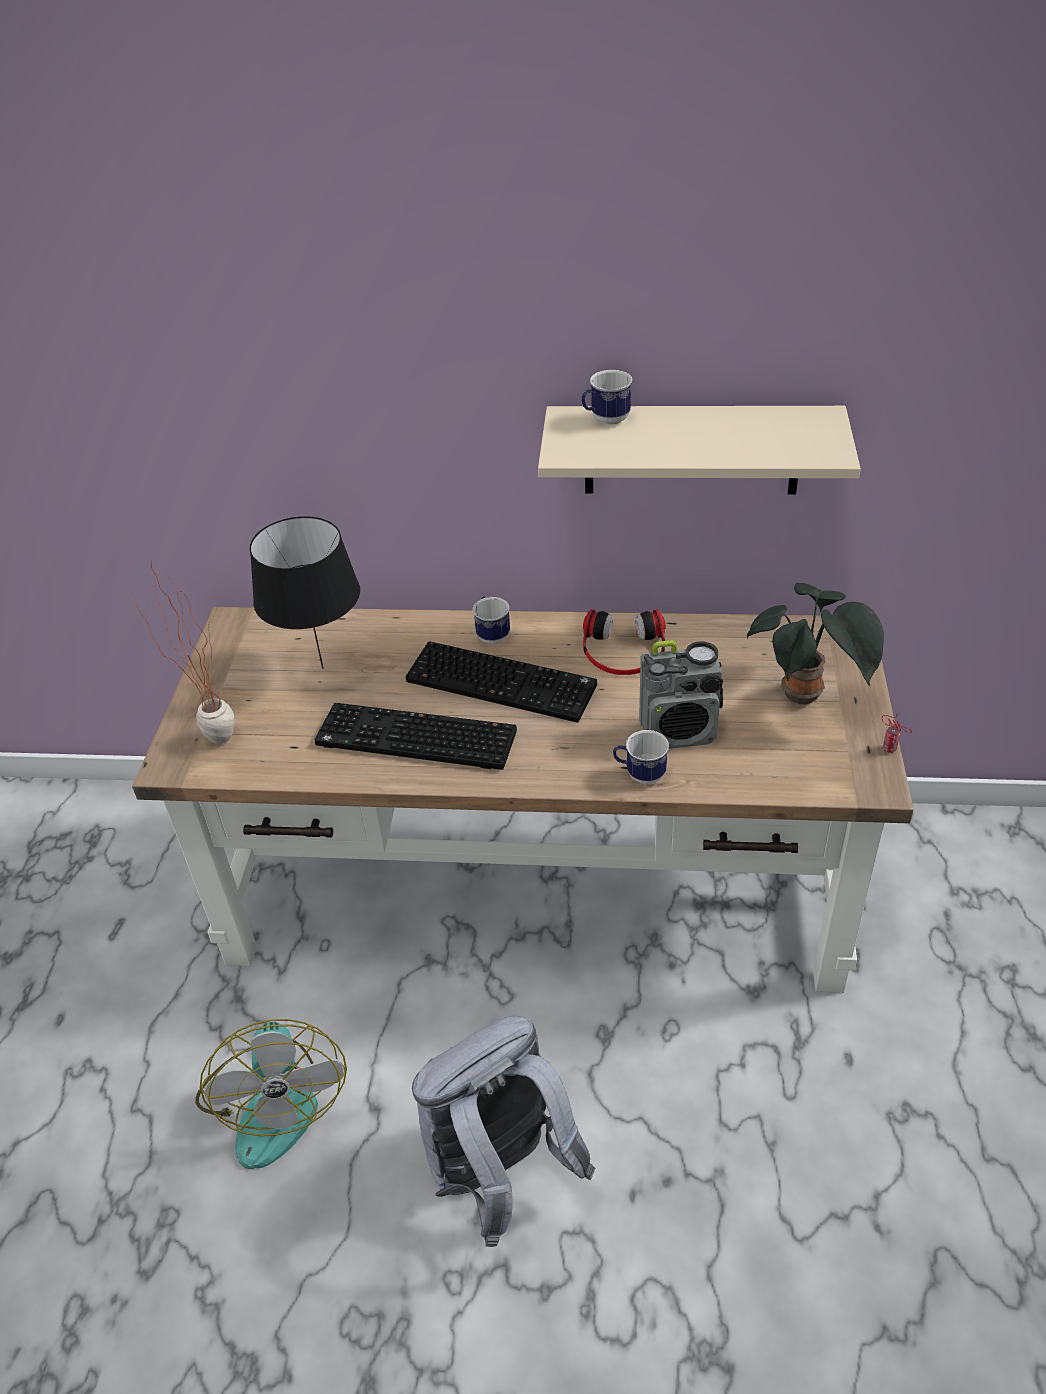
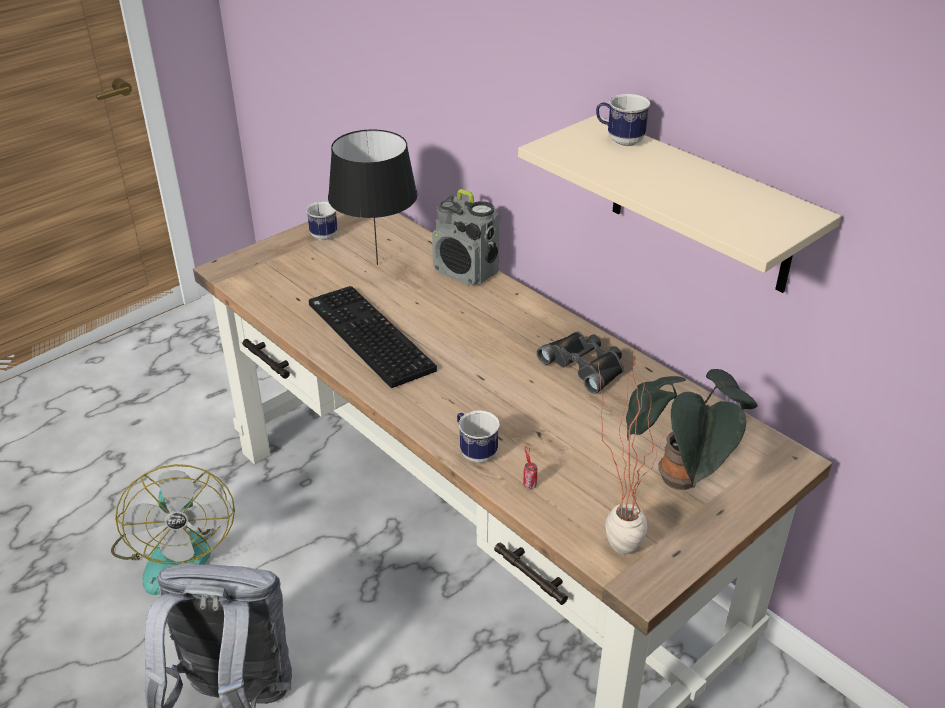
camera: 40 degrees right, 5 degrees down
(211, 737) = (265, 266): potted plant -> potted plant (614, 540)
(274, 1101) = (175, 550): fan -> fan turned 45 degrees counterclockwise
(491, 634) = (508, 303): mug -> mug (326, 233)
(504, 682) = (472, 337): keyboard -> none
(623, 650) = (585, 366): headphones -> black binoculars
(679, 732) = (544, 443): radio -> radio (466, 272)
(891, 749) = (695, 567): can -> can (530, 486)

